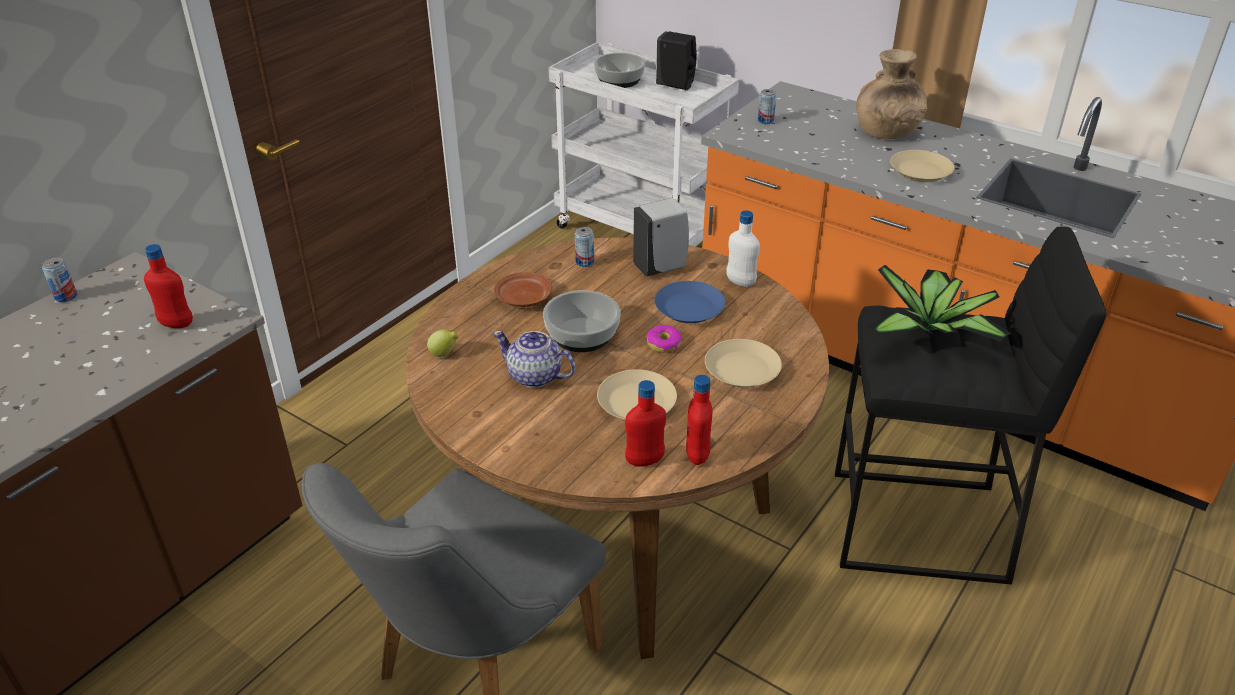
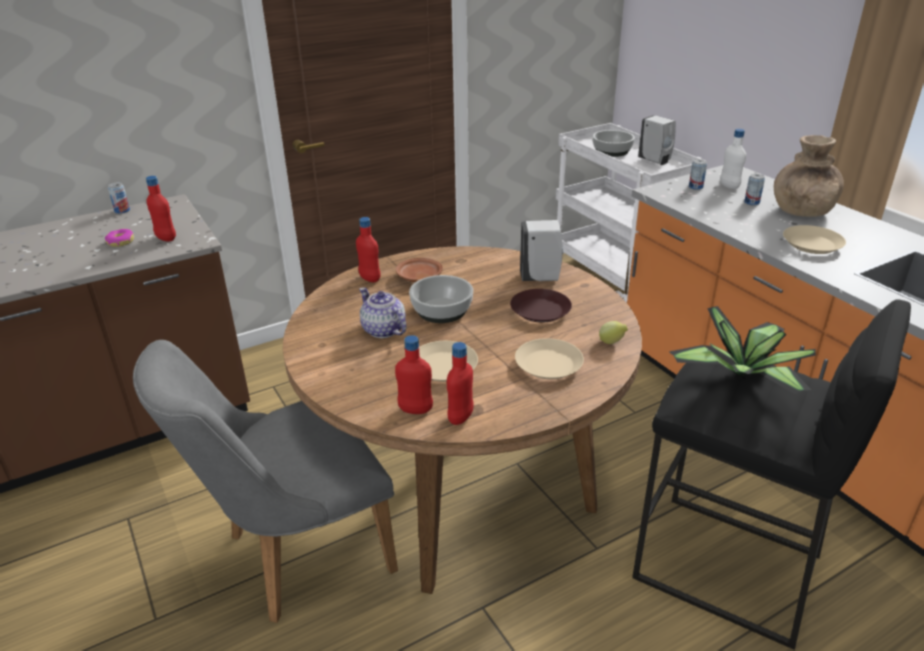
camera: 25 degrees right, 5 degrees down
(444, 354) = (333, 300): lemon -> lemon (612, 342)
(465, 314) = (369, 279): none -> red bottle
(584, 262) = (484, 263): can -> can (751, 202)
(663, 344) = (499, 331): donut -> donut (120, 242)
(676, 86) = (655, 161): black soap dispenser -> white soap dispenser
(689, 308) = (541, 310): blue plate -> brown plate
(740, 282) = (598, 301): white bottle -> white bottle (729, 186)

